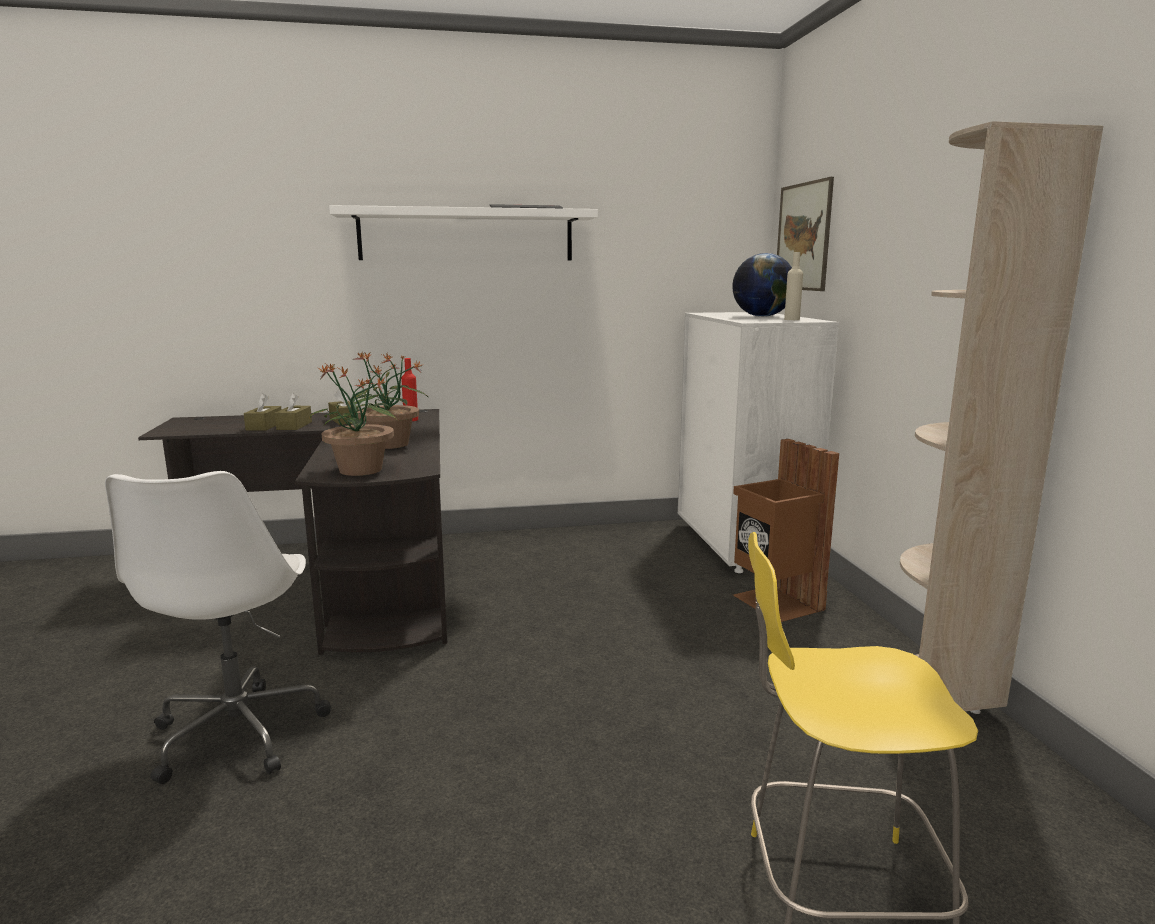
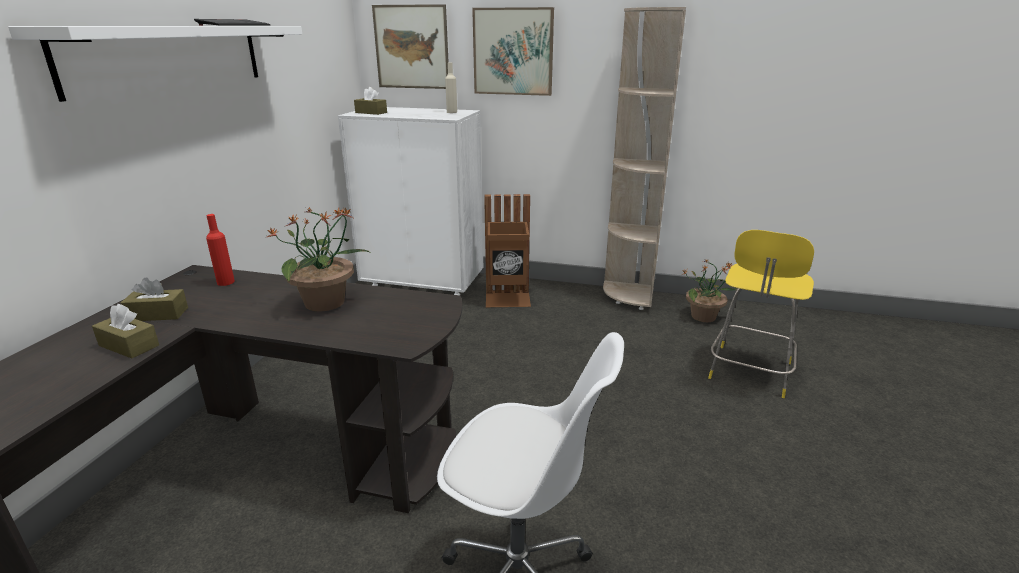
camera: 65 degrees left, 10 degrees up
(264, 426) = (90, 366): brown tissue box -> brown tissue box (371, 112)
(360, 470) = (411, 325): potted plant -> potted plant (704, 317)
(761, 316) = (415, 112): globe -> none
(883, 236) = (513, 52): none -> picture

